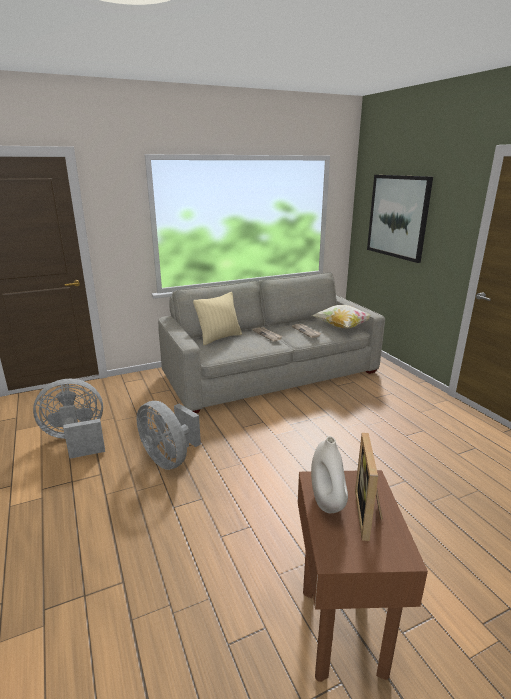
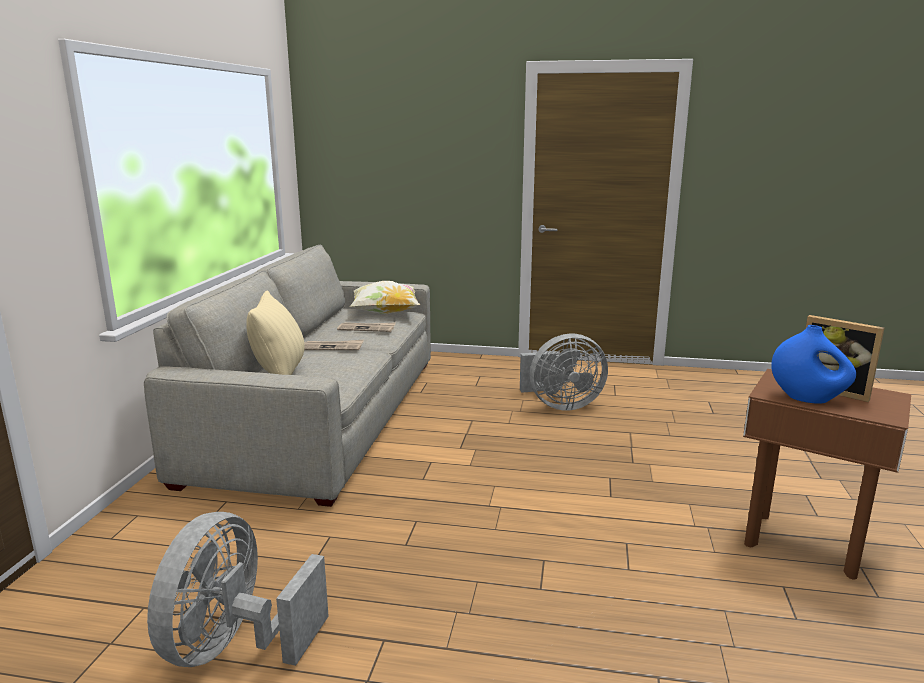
camera: 55 degrees left, 5 degrees down
(169, 459) = (424, 559): grey fan -> grey fan (560, 405)
(327, 502) = (807, 398): white vase -> blue vase
(398, 216) = (392, 153): picture -> none

